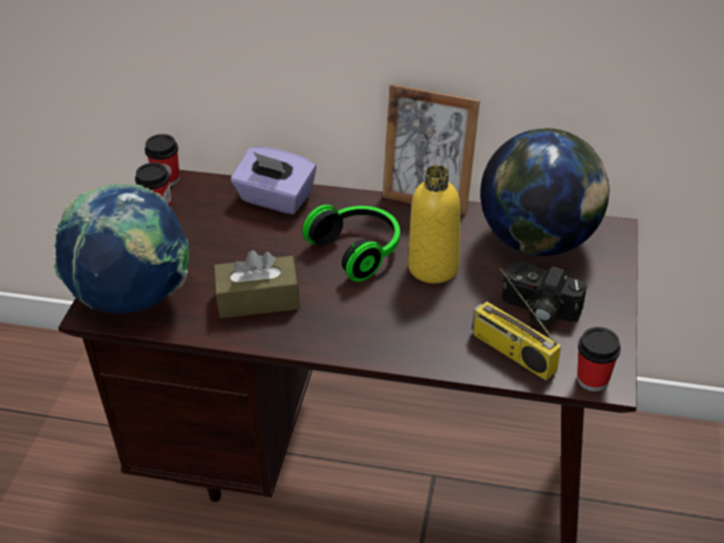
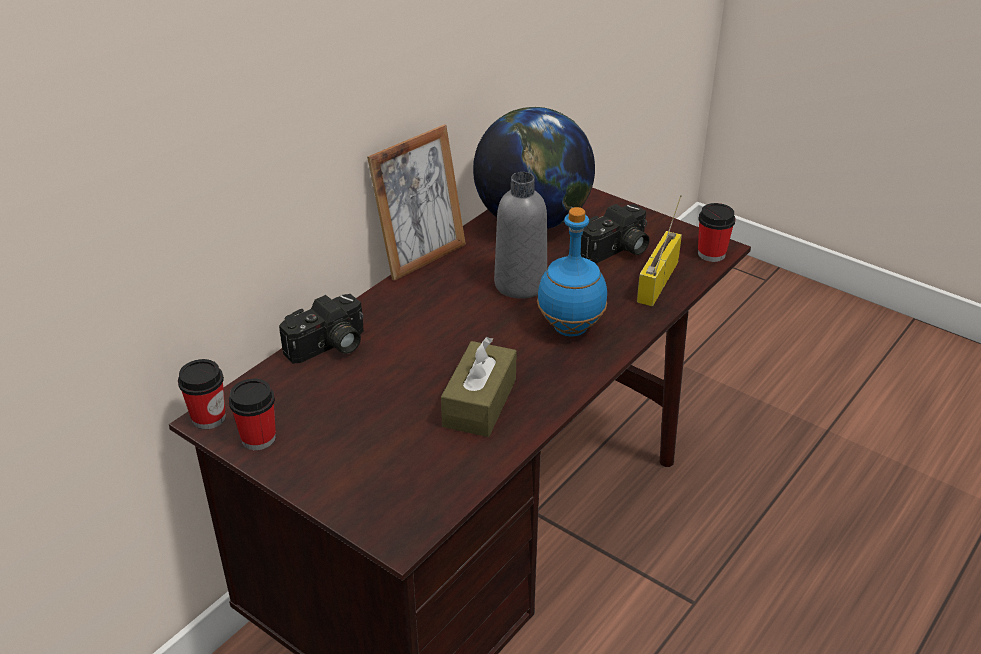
camera: 65 degrees left, 5 degrees down
(135, 298) = (403, 495): globe -> none
(275, 199) = (329, 347): purple tissue box -> camera
(359, 250) = (460, 318): headphones -> none
(392, 317) = (569, 327): none -> blue bottle
(433, 267) = (520, 284): yellow bottle -> grey bottle
(511, 352) = (657, 280): radio -> radio turned 135 degrees clockwise

